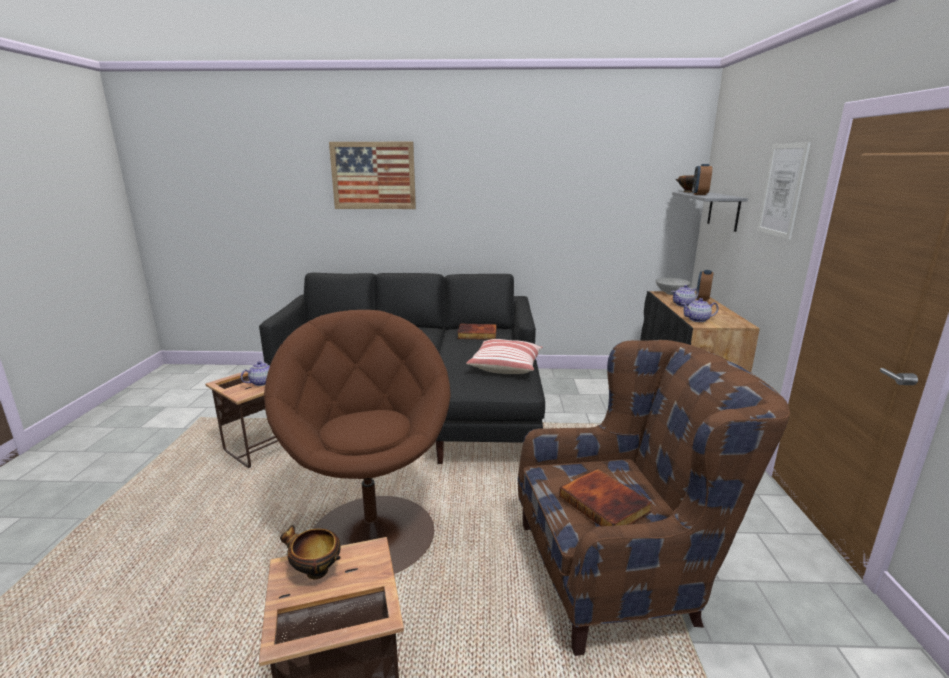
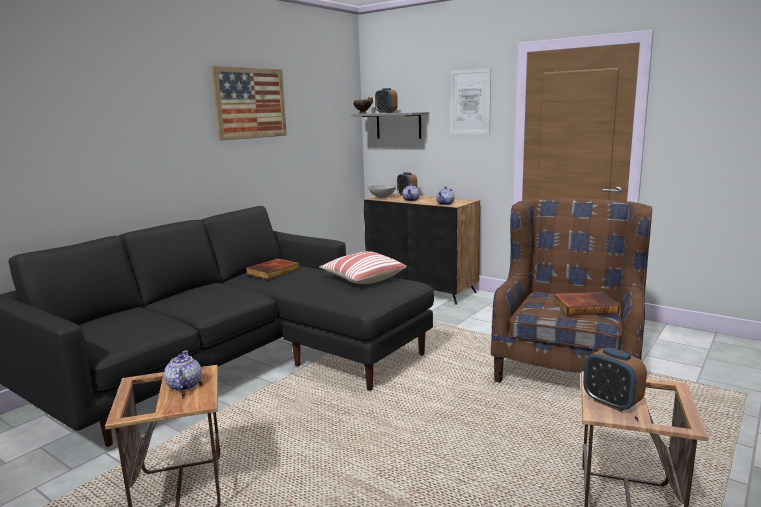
camera: 55 degrees left, 5 degrees down
(315, 571) = (611, 402): bowl -> alarm clock
(372, 532) = (438, 449): brown armchair -> none
(373, 175) = (80, 104): picture -> picture (250, 103)

